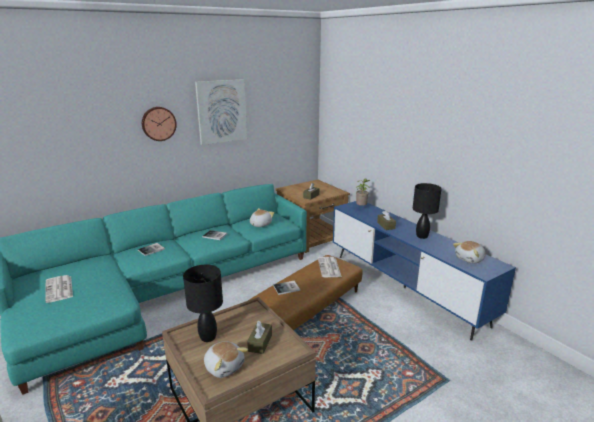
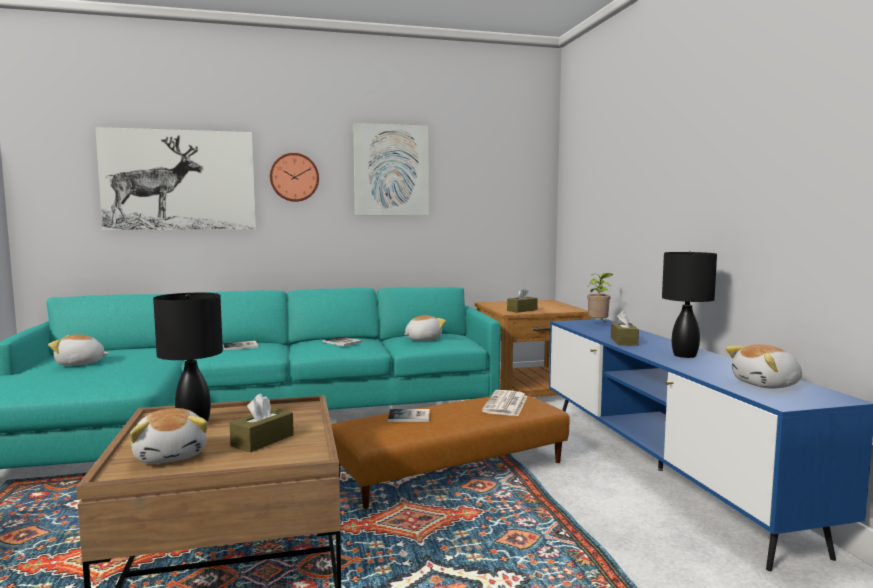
camera: 20 degrees right, 15 degrees down
(59, 289) = (80, 363): newspaper -> plush toy
(76, 135) = (179, 180): none -> picture

